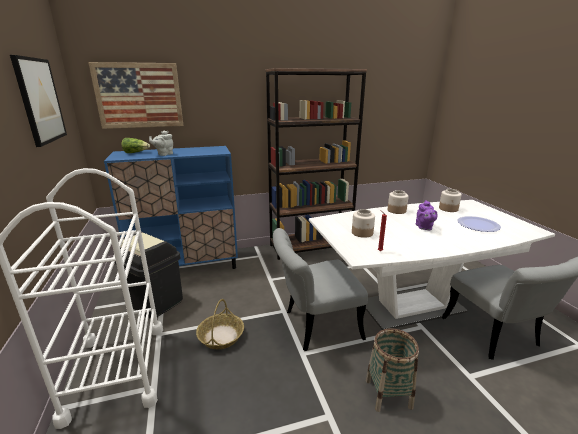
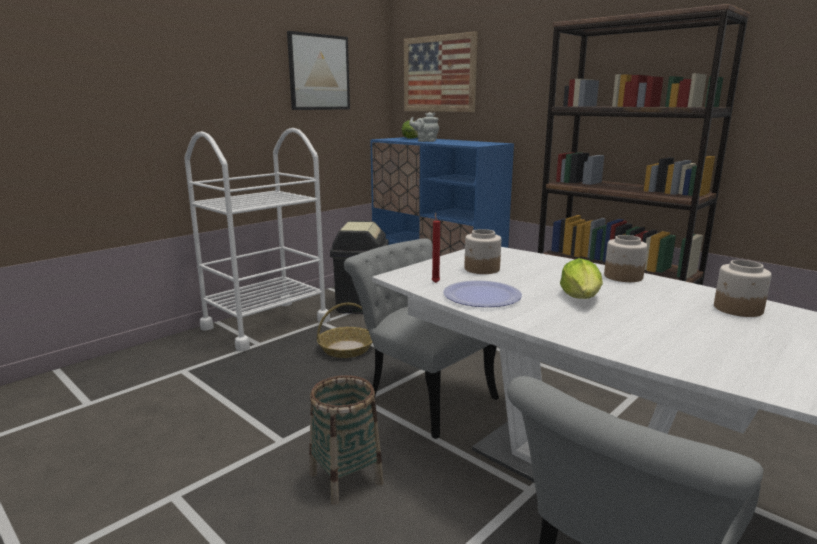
camera: 60 degrees right, 5 degrees down
(424, 227) = (581, 298): purple teapot -> lettuce
(478, 225) = (698, 336): plate -> plate (482, 296)

